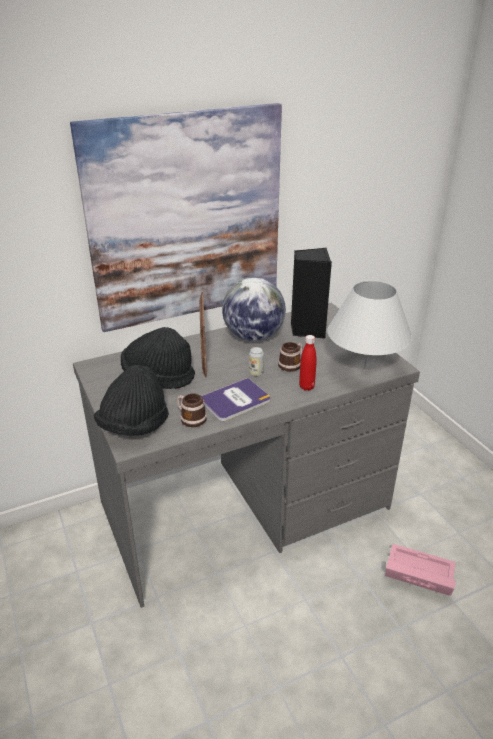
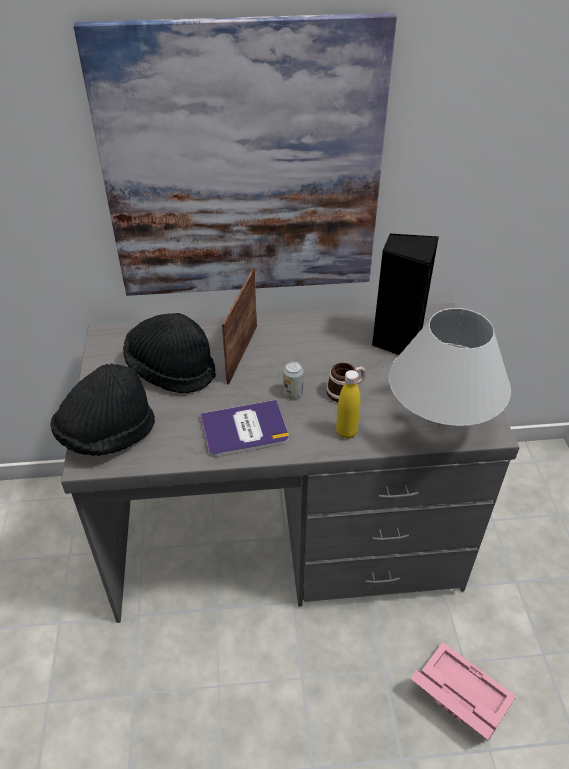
camera: 20 degrees right, 10 degrees up
(190, 418) = (177, 441): mug -> none
(253, 337) = (319, 336): globe -> none
(306, 387) = (346, 432): red bottle -> yellow bottle

